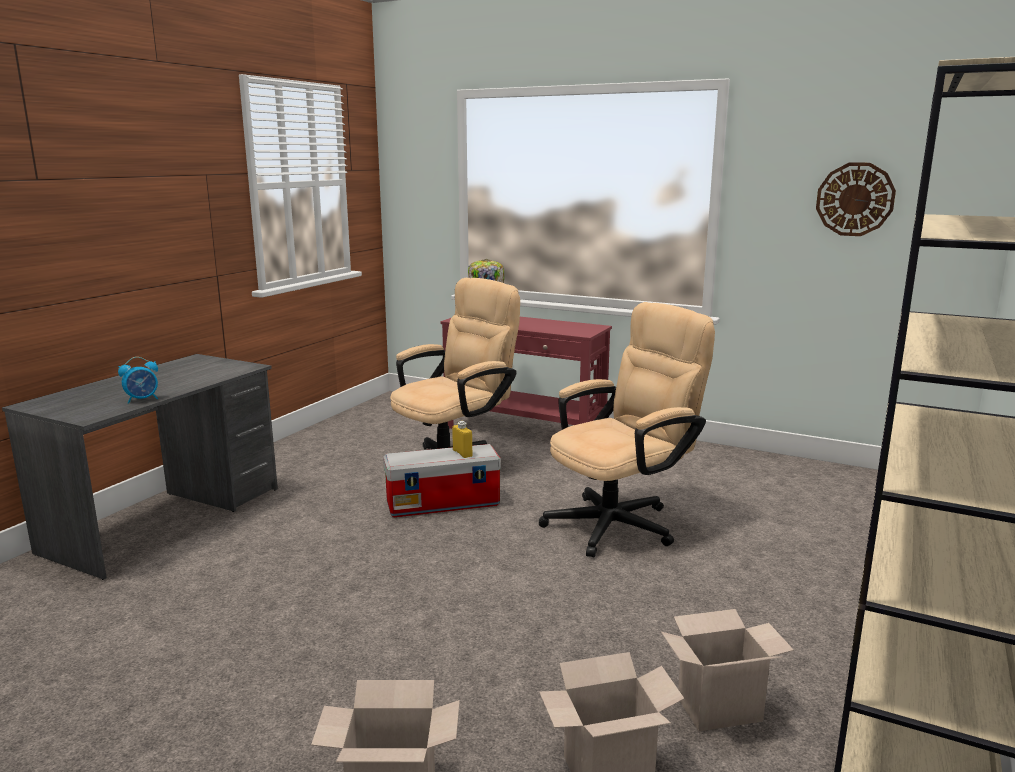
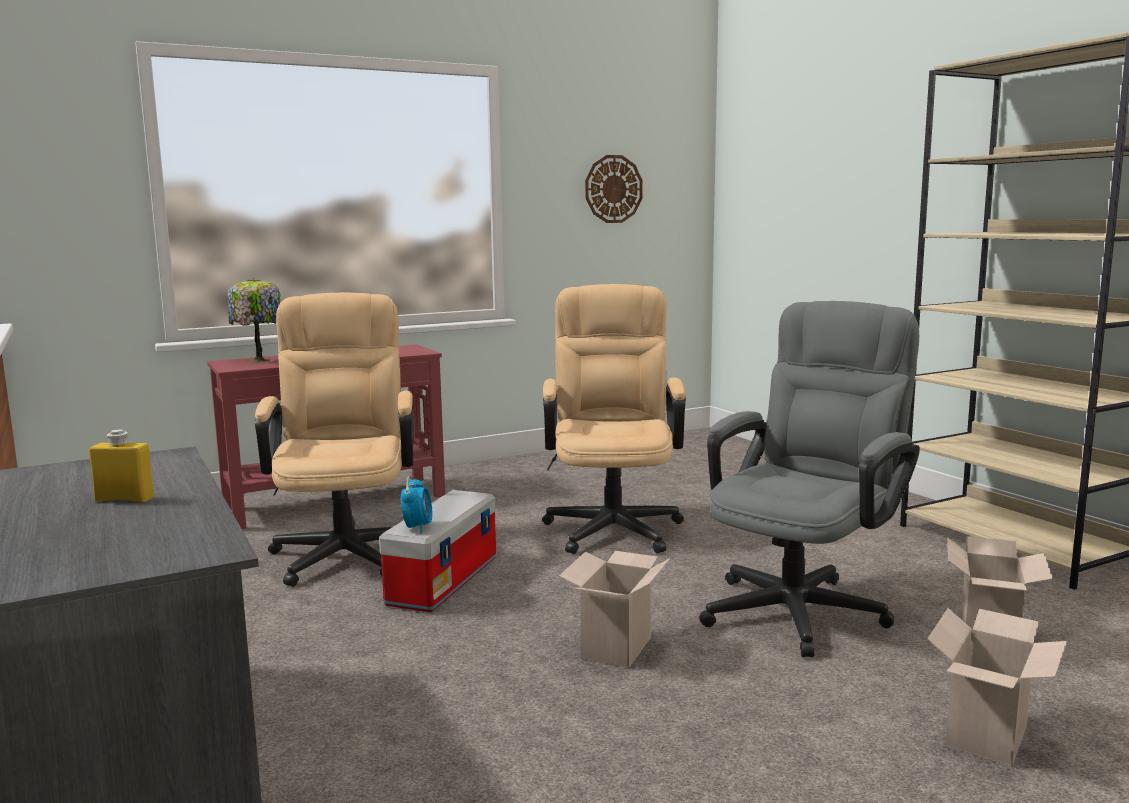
camera: 55 degrees left, 5 degrees down
(142, 400) = (194, 515): alarm clock -> alarm clock (418, 527)
(462, 453) = (456, 503): yellow bottle -> yellow bottle (124, 499)
(560, 648) = (802, 606): none -> grey office chair
(720, 708) = (933, 578): cardboard box -> cardboard box (615, 646)

